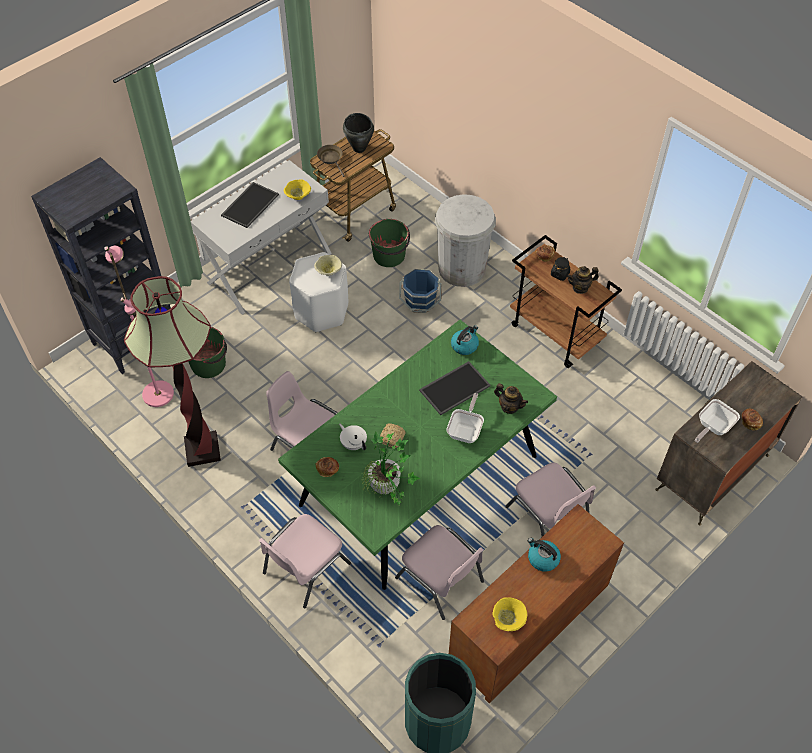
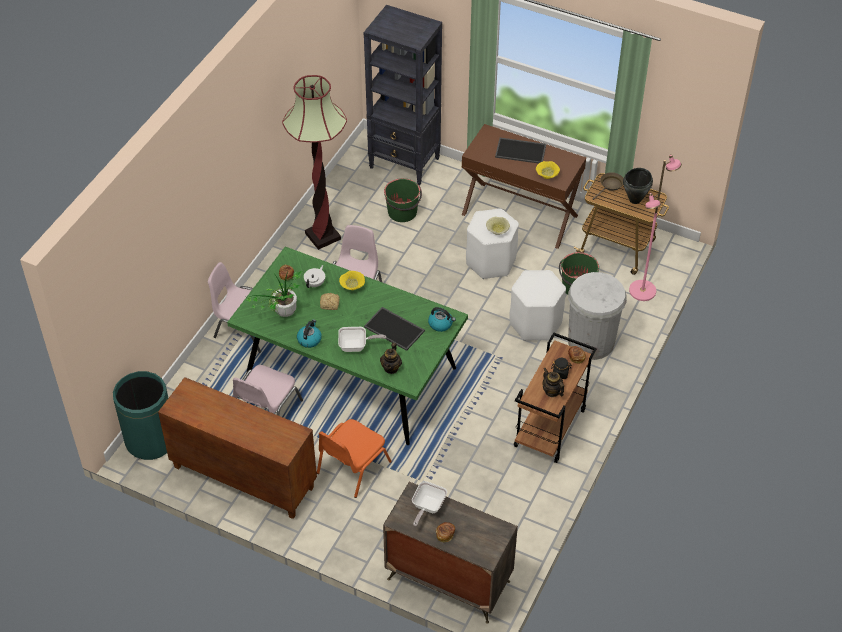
camera: 70 degrees right, 5 degrees down
(158, 394) = (361, 194): pink floor lamp -> pink floor lamp (643, 291)
(269, 267) = (520, 214): white console table -> brown console table
(420, 302) = (535, 323): blue bucket -> white stool
(508, 620) = (196, 409): yellow bowl -> yellow bowl (352, 286)
(542, 558) = (254, 418): kettle -> kettle (309, 339)
(548, 516) = (352, 467): pink chair -> orange chair
(712, 427) = (427, 507): frying pan -> frying pan turned 90 degrees counterclockwise

